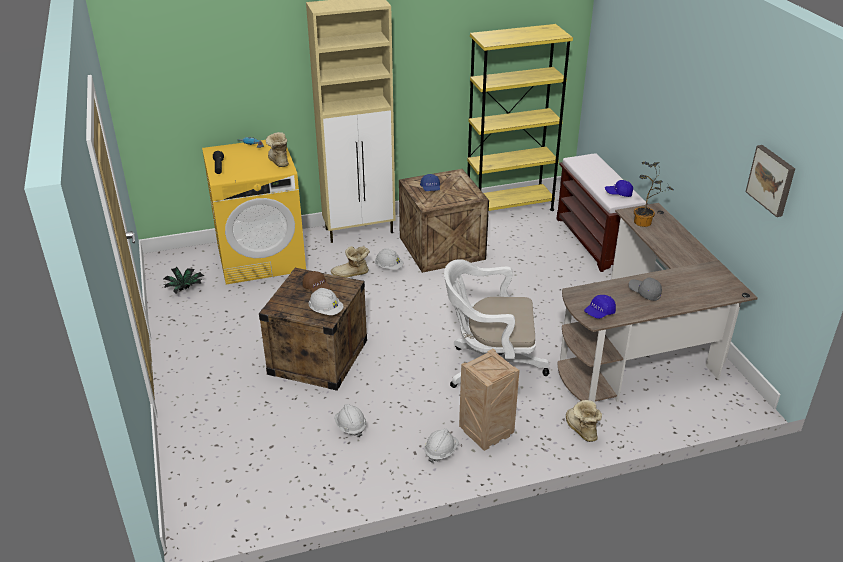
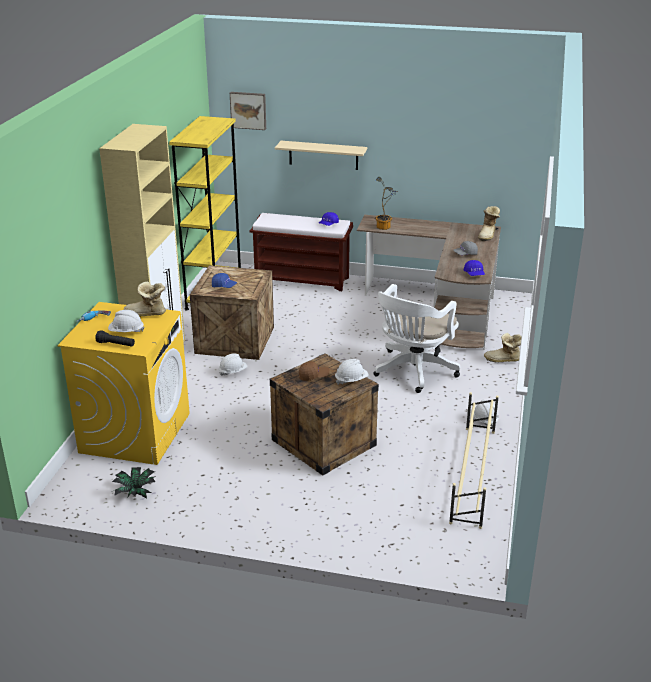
camera: 60 degrees left, 5 degrees down
(331, 473) = (472, 475): none -> beige shoe rack
(350, 427) = (426, 451): white hard hat -> white hard hat (126, 332)
(351, 274) = (222, 393): boot -> boot (488, 235)
(486, 435) = (480, 396): crate -> none
(647, 115) = (323, 155): none -> beige shelf
(772, 180) = (487, 144): picture -> picture (248, 110)

